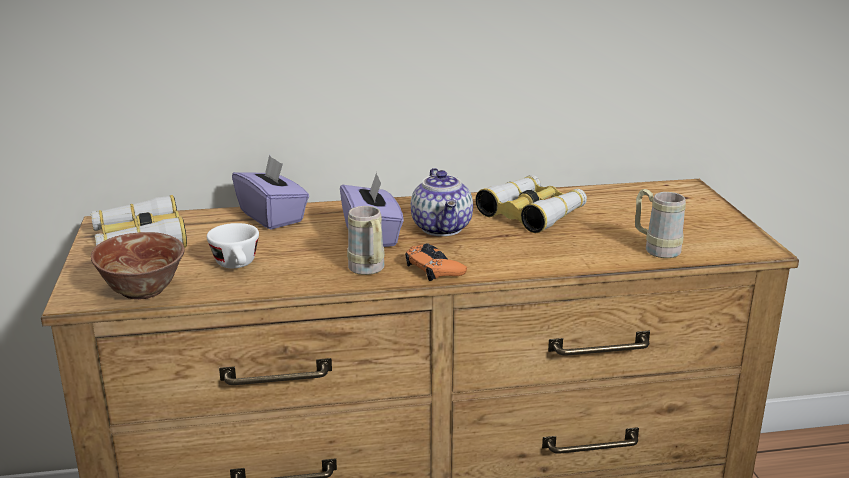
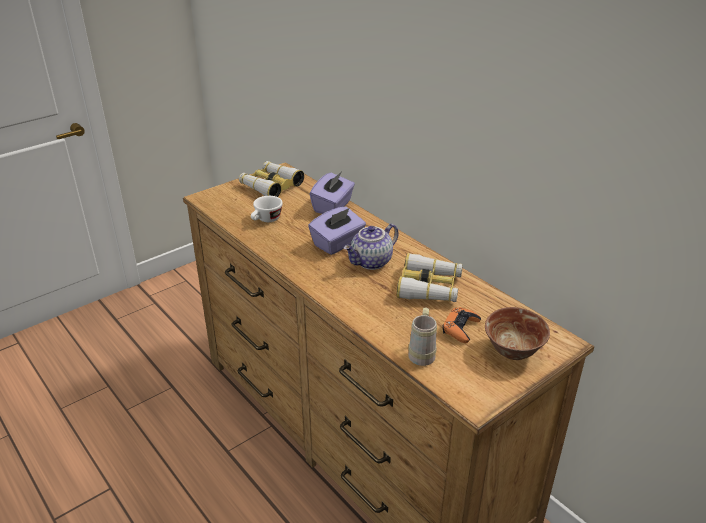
camera: 60 degrees right, 10 degrees up
(143, 291) = (220, 209): bowl -> bowl (513, 351)
(368, 271) = (292, 258): beige mug -> none
(434, 268) = (313, 277): orange game controller -> orange game controller (460, 328)

